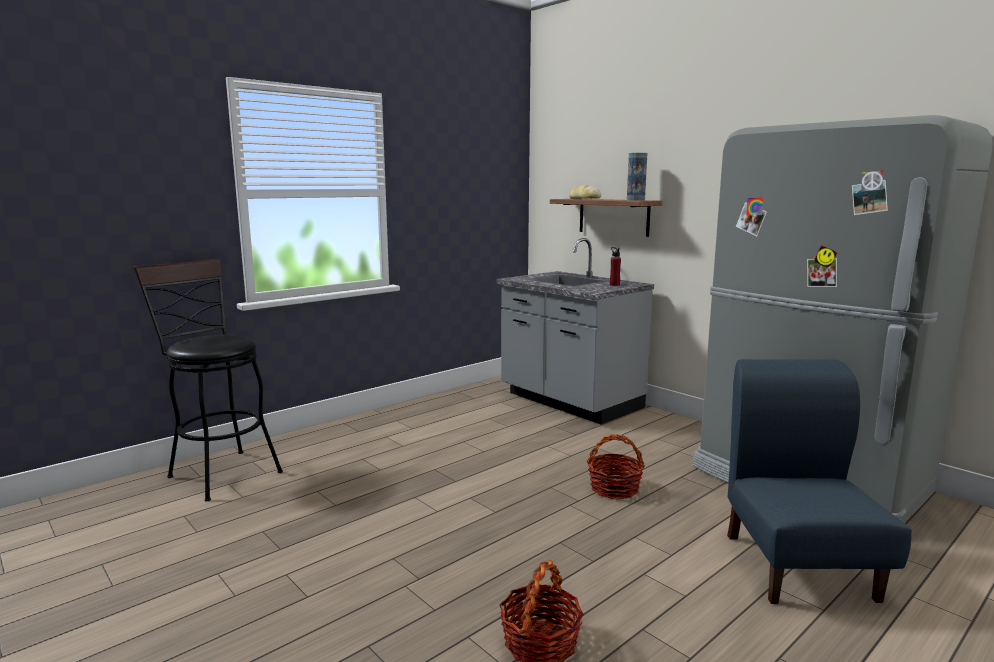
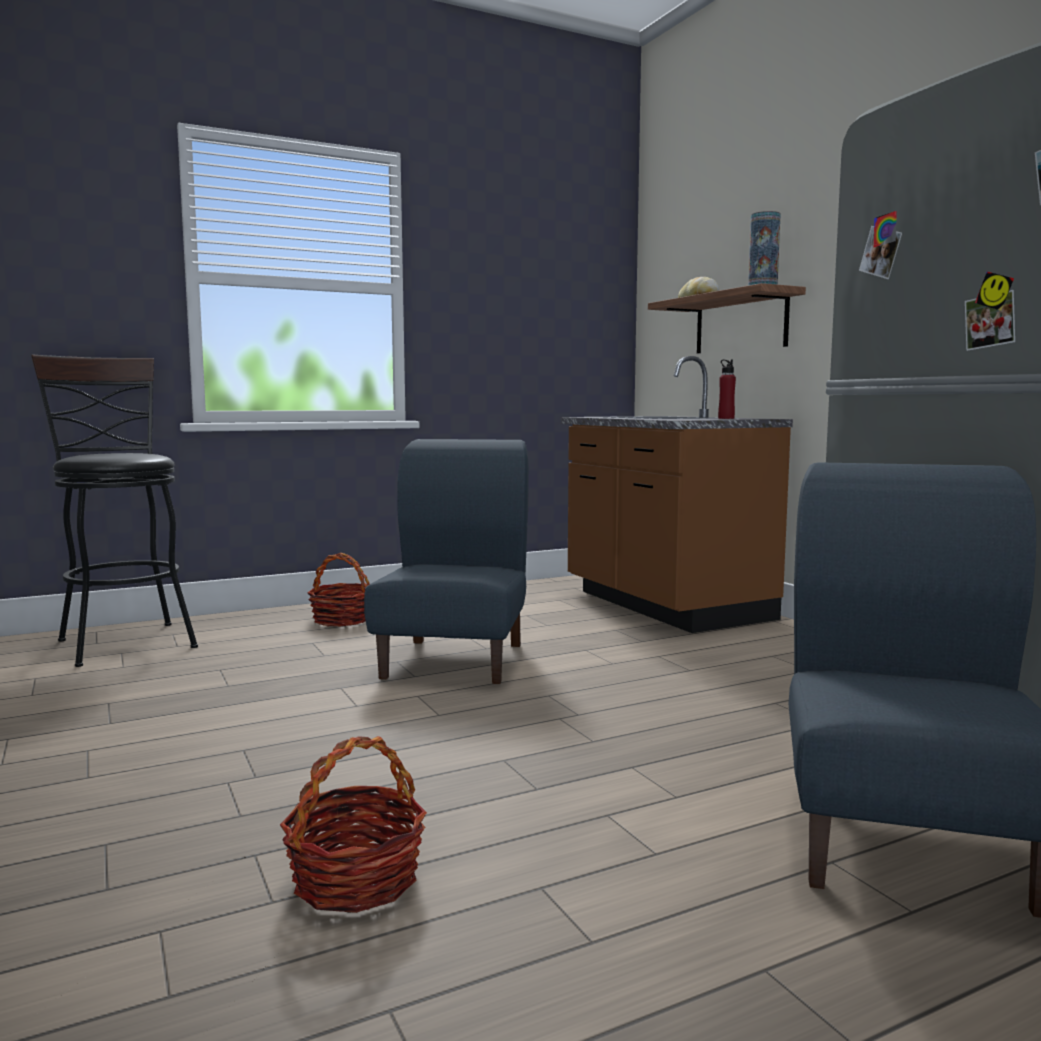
camera: 15 degrees right, 5 degrees down
(472, 464) = (455, 660): none -> blue chair
(569, 401) = (664, 606): grey counter -> brown counter
(614, 488) = (649, 706): basket -> basket (342, 620)

